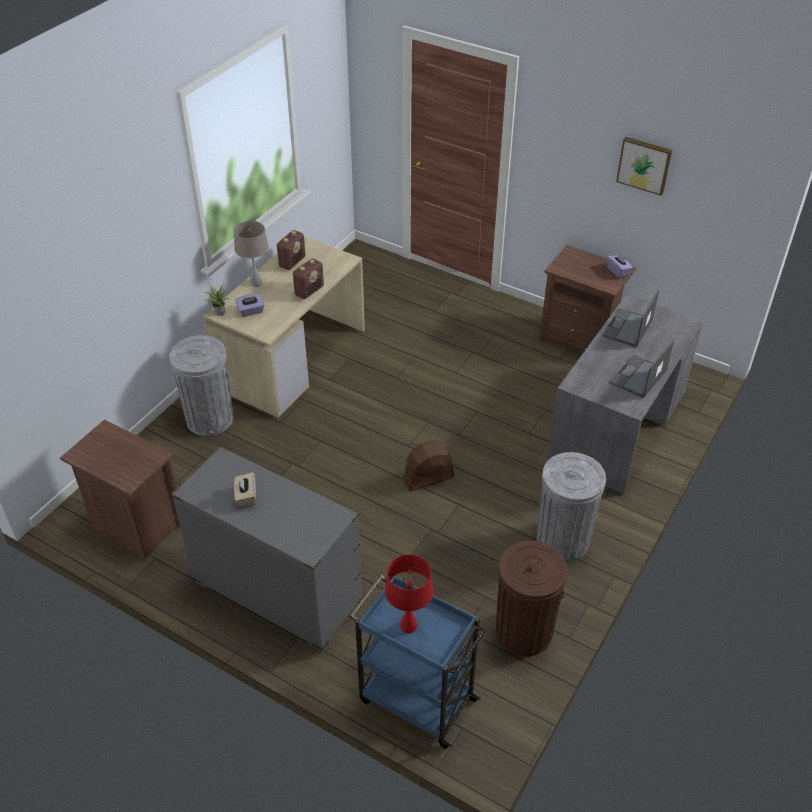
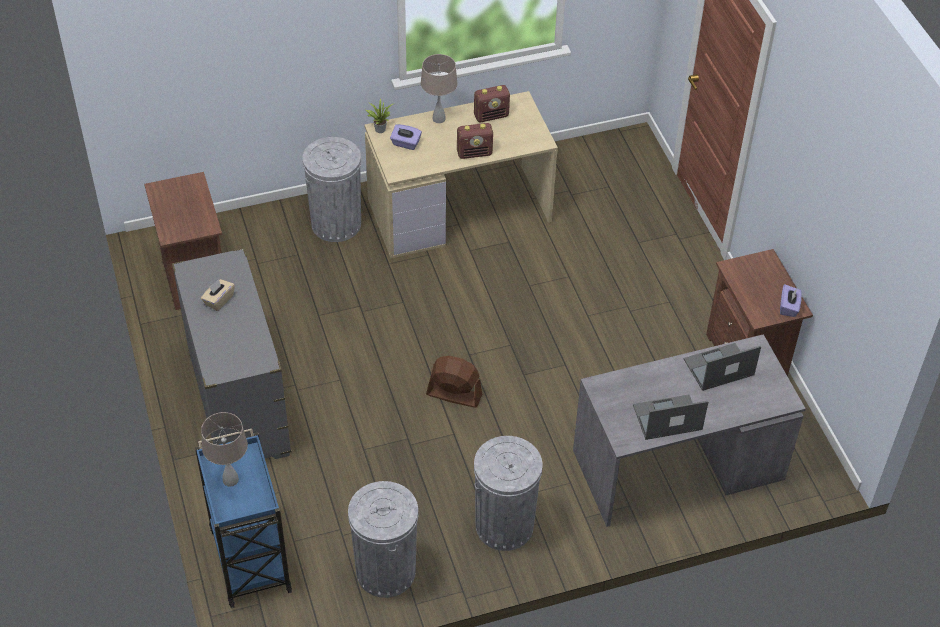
camera: 40 degrees right, 5 degrees up
(408, 626) = (230, 479): red table lamp -> beige table lamp
(523, 631) = (386, 571): brown trash can -> grey trash can
(644, 165) = (835, 207): picture -> none

